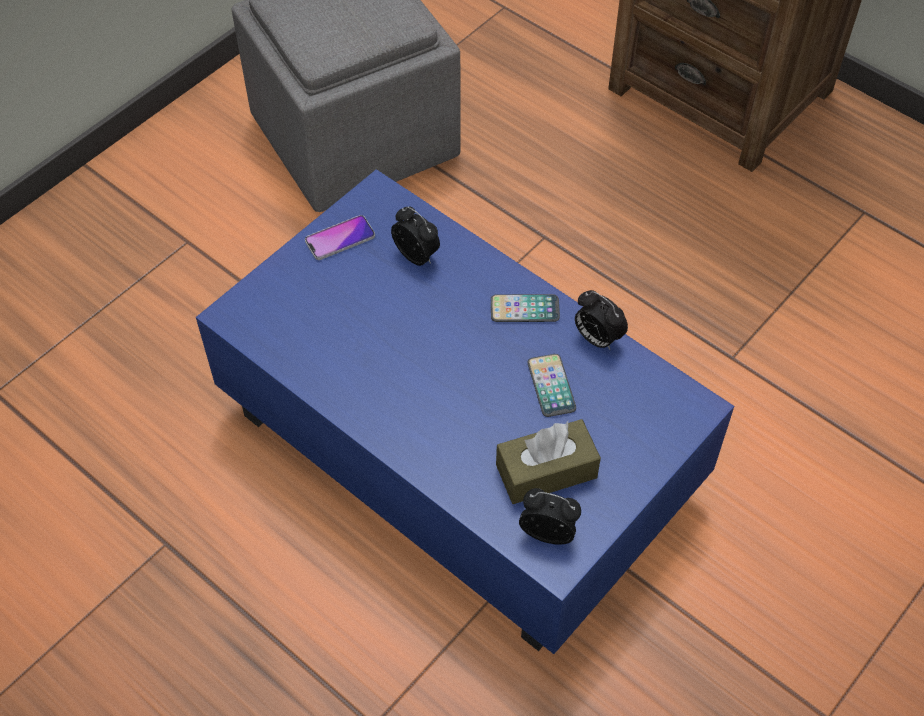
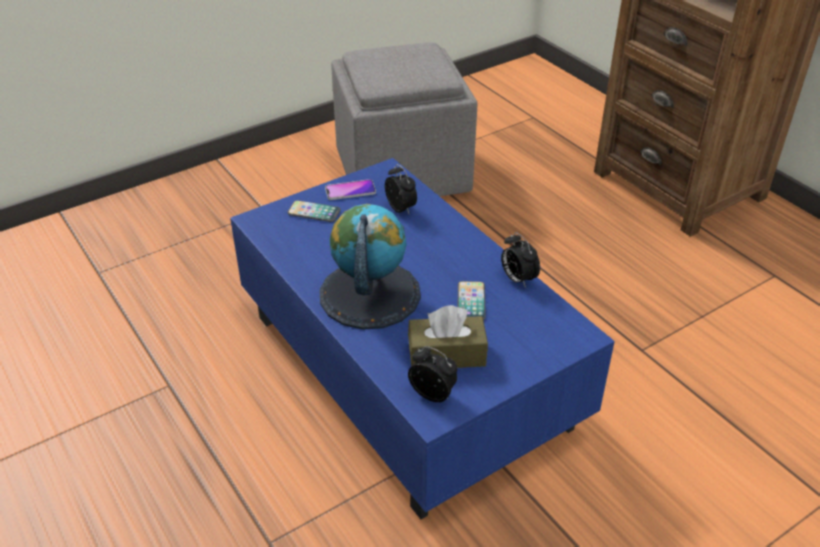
camera: 15 degrees right, 15 degrees down
(423, 402) = (369, 294): none -> globe
(524, 309) = (468, 252): phone -> phone (314, 212)

